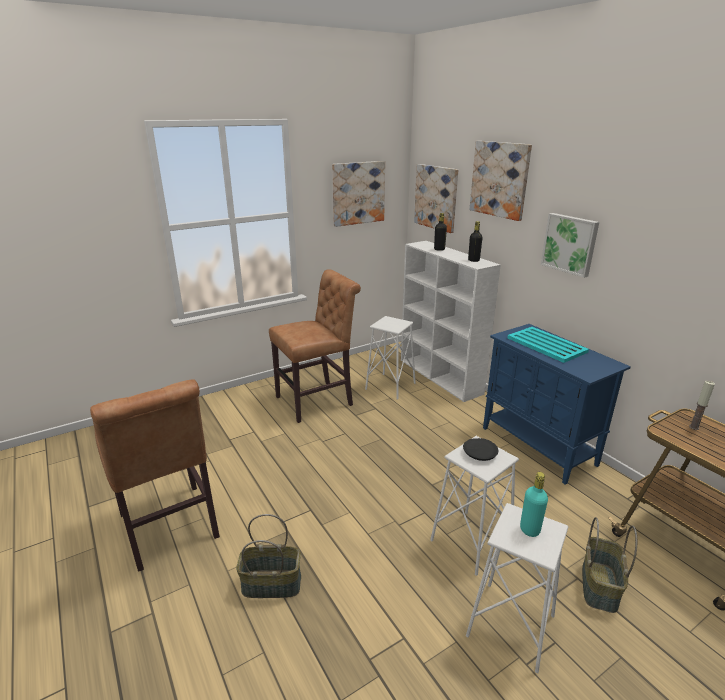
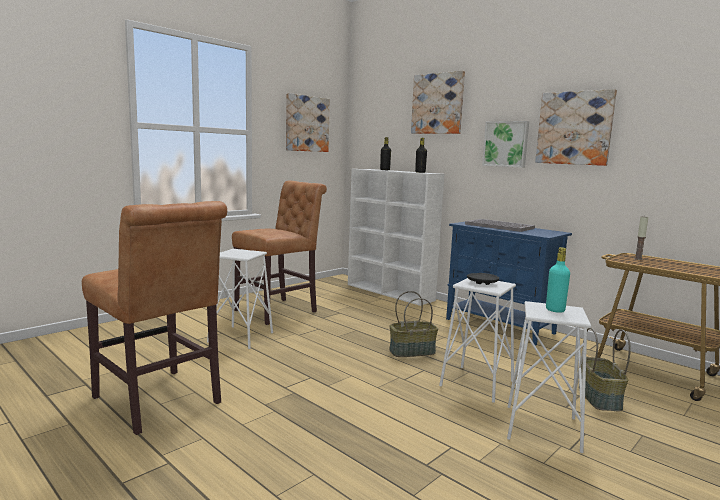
camera: 15 degrees left, 15 degrees down
(272, 583) = (297, 427): basket -> basket (412, 351)
(390, 386) = (346, 299): white stool -> white stool (241, 337)
(436, 197) = (376, 130): picture -> picture (574, 128)
(546, 344) = (498, 226): turquoise tray -> grey tray

